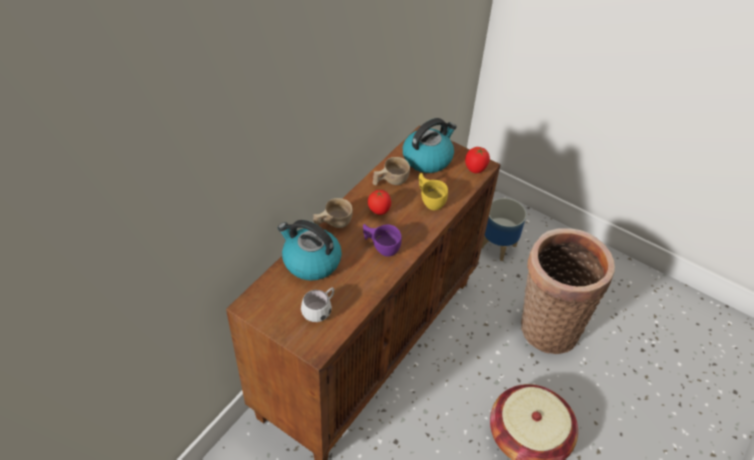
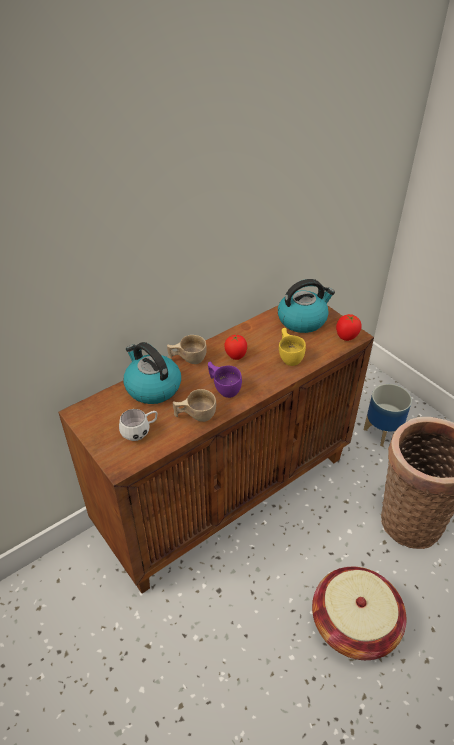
camera: 20 degrees right, 5 degrees down
(390, 181) = (257, 333): beige cup -> beige cup (195, 415)

